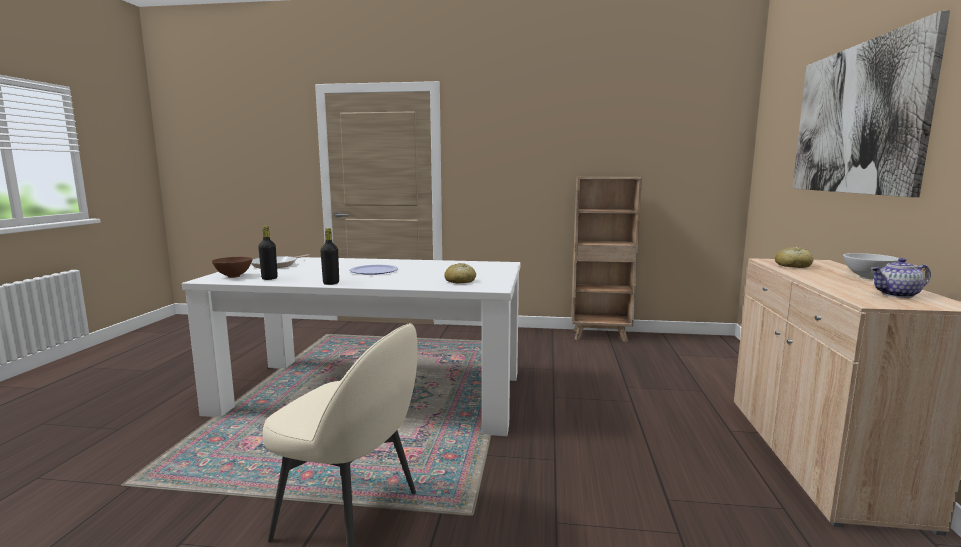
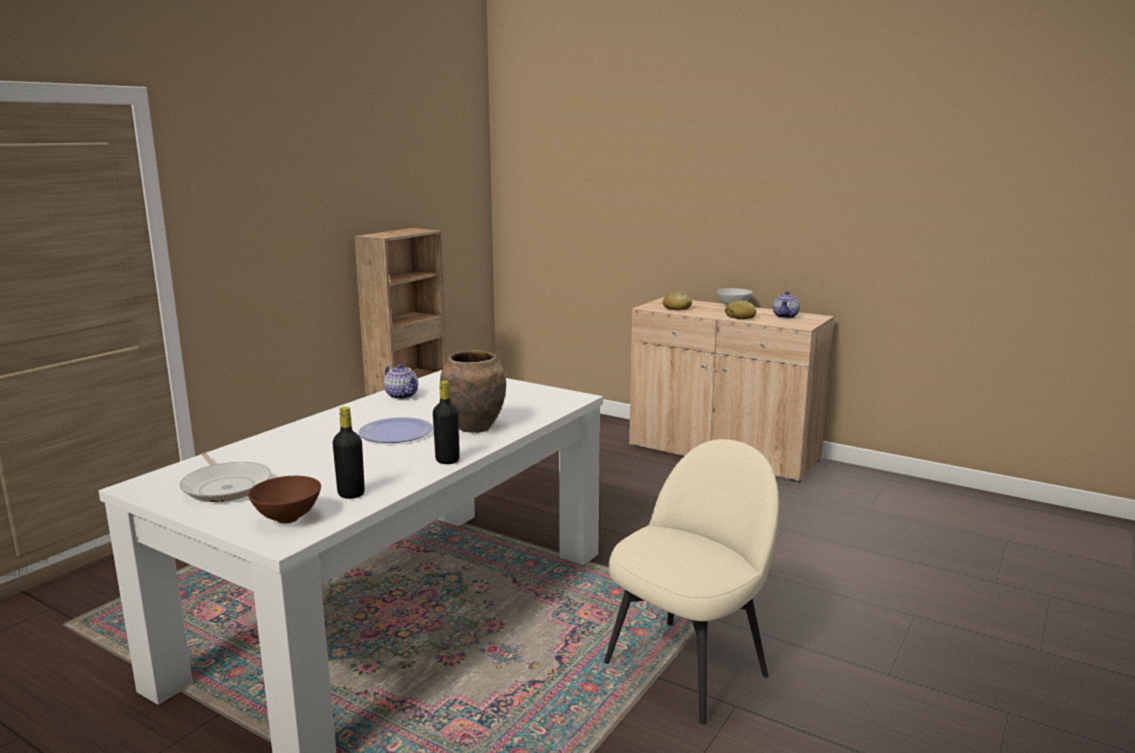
camera: 65 degrees left, 5 degrees up
(397, 280) = (475, 427): none -> brown vase
(444, 263) = (402, 395): none -> teapot
(460, 281) = (523, 404): bread -> bread (740, 317)
(856, 119) = (670, 177): picture -> none

